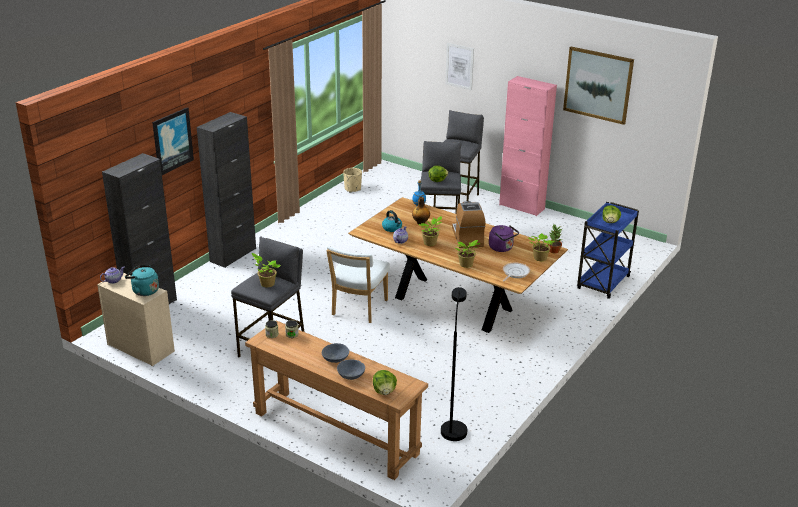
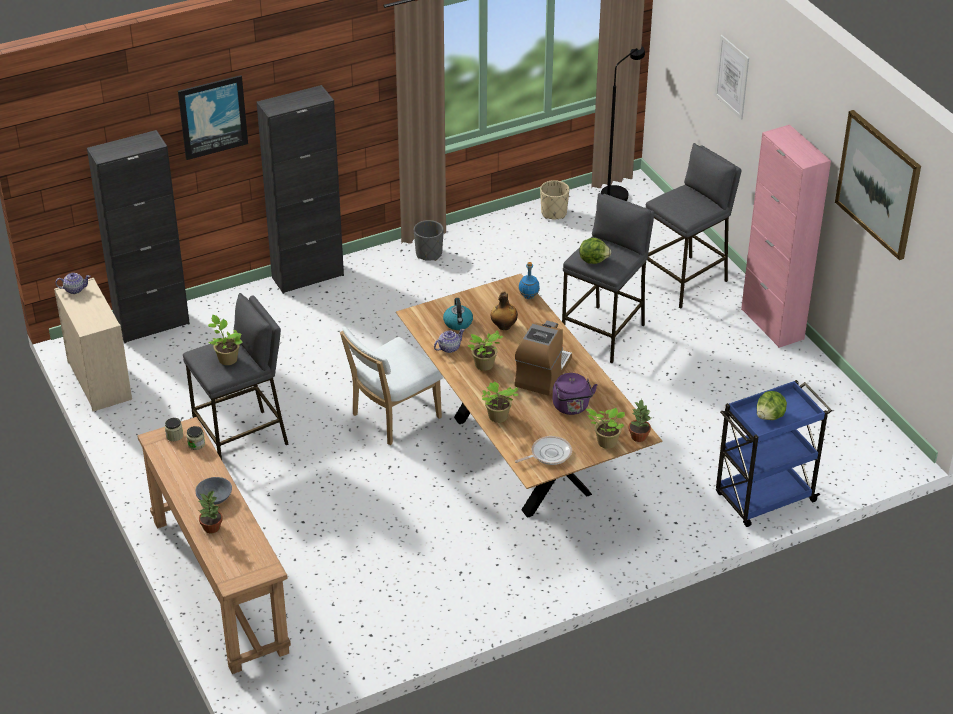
camera: 30 degrees right, 10 degrees up
(144, 291) = (95, 317): turquoise kettle -> none
(298, 225) = (429, 254): none -> grey planter
(351, 375) = (212, 527): grey bowl -> potted plant
(384, 391) = (228, 565): lettuce -> none
(453, 427) = (359, 634): black floor lamp -> black floor lamp (617, 192)

